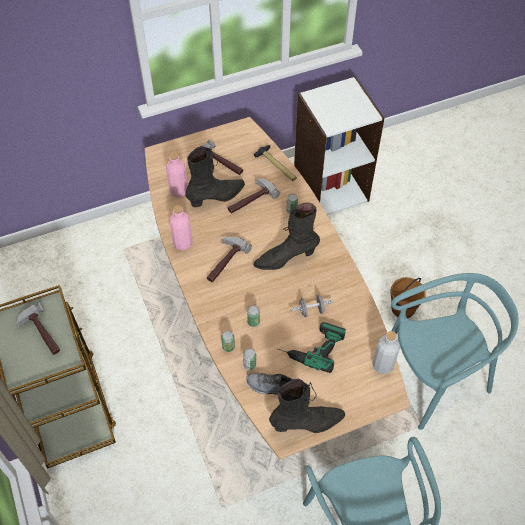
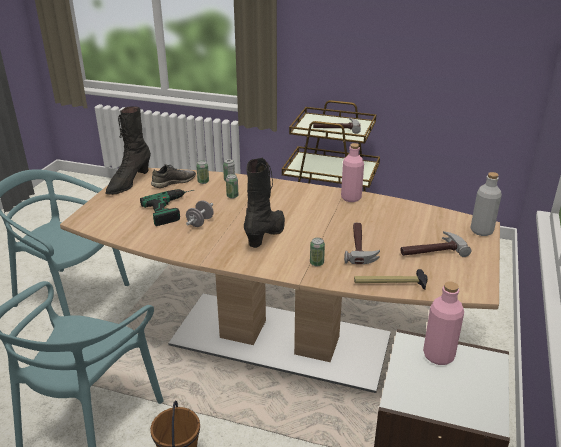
camera: 130 degrees right, 25 degrees down
(179, 191) = (416, 217): pink bottle -> pink bottle (438, 355)
(216, 197) = (386, 232): black boot -> none
(224, 261) = (306, 207): hammer -> none
(383, 365) = (104, 229): grey bottle -> grey bottle (481, 231)

